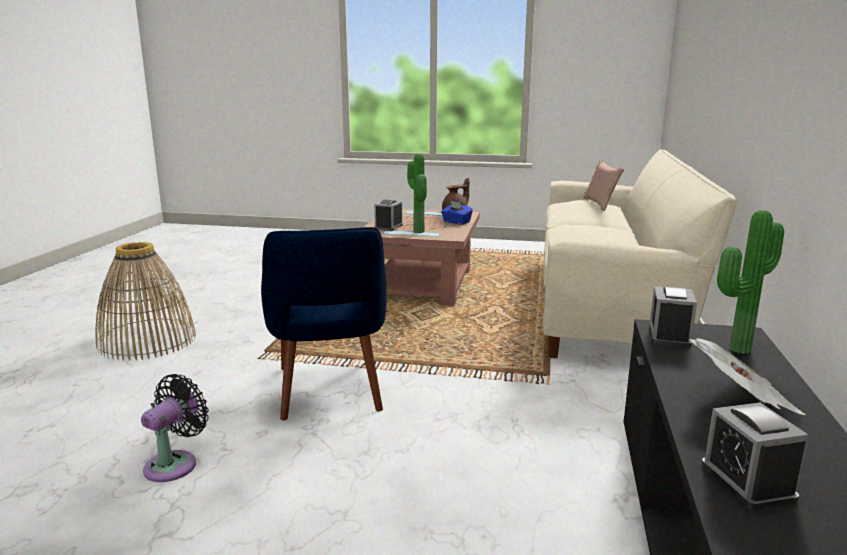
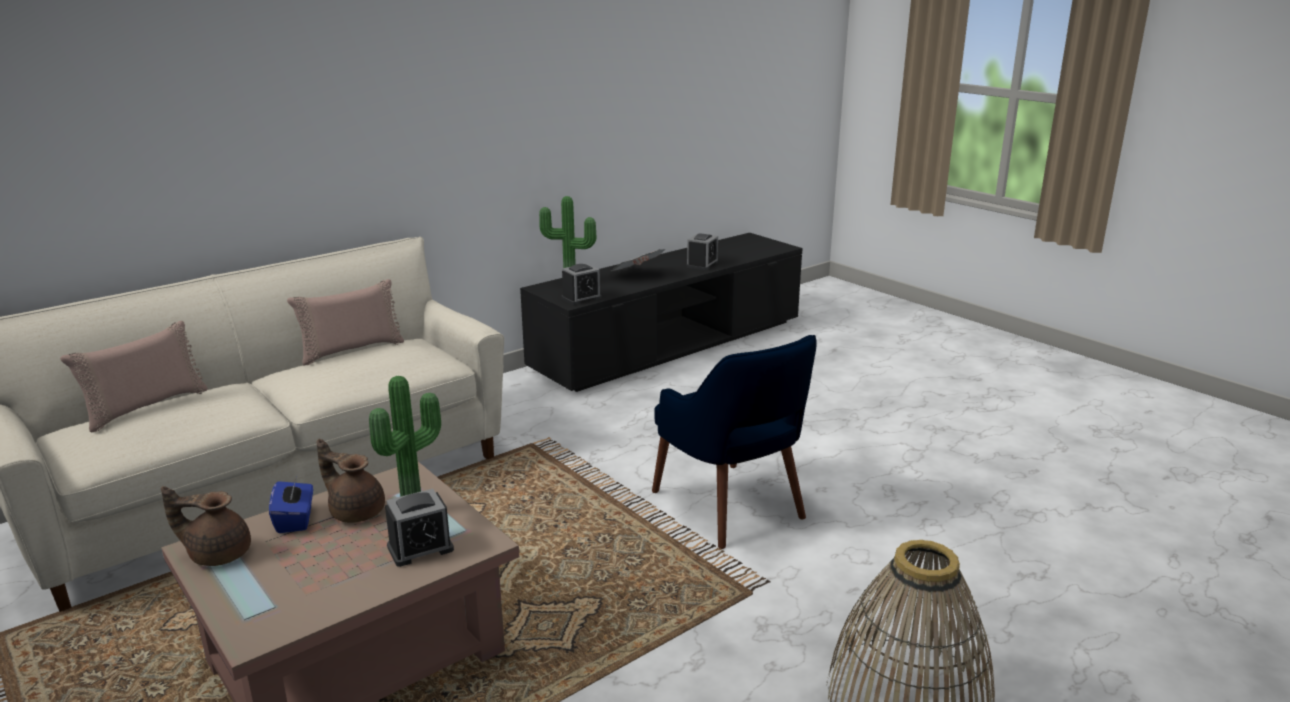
camera: 140 degrees left, 5 degrees up
(175, 464) = (901, 490): black fan -> none
(329, 390) = (730, 506): blue armchair -> blue armchair turned 120 degrees clockwise
(441, 227) = (356, 511): none -> brown teapot
(627, 239) = (351, 350): none -> beige pillow

